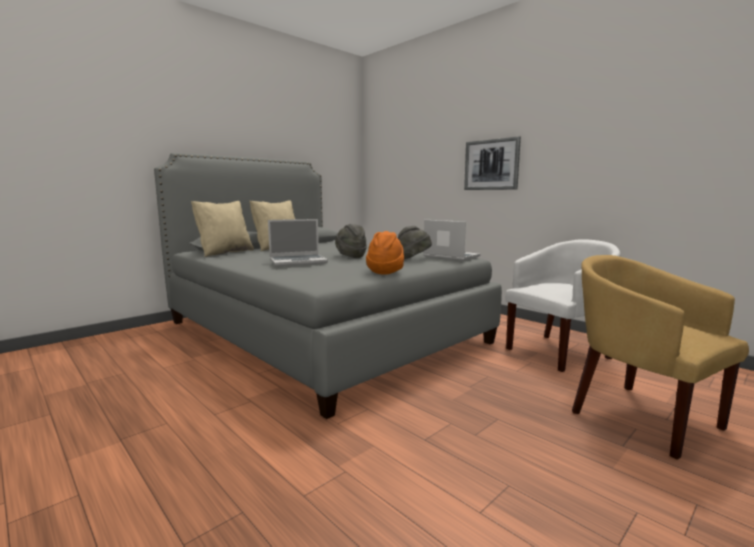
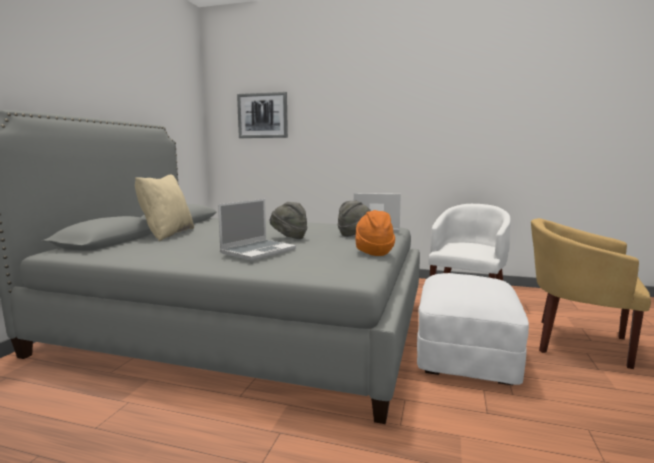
camera: 30 degrees left, 0 degrees up
(224, 253) = (115, 249): beige pillow -> none
(478, 393) = (465, 355): none -> white ottoman
(491, 165) = (367, 136): picture -> picture (262, 115)

